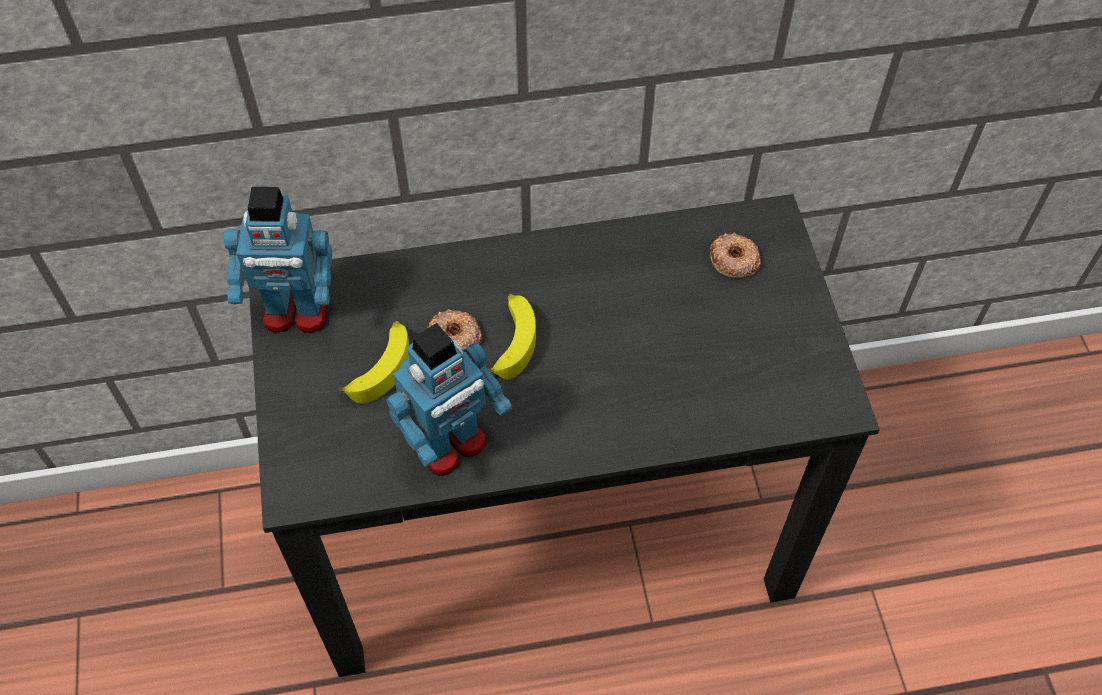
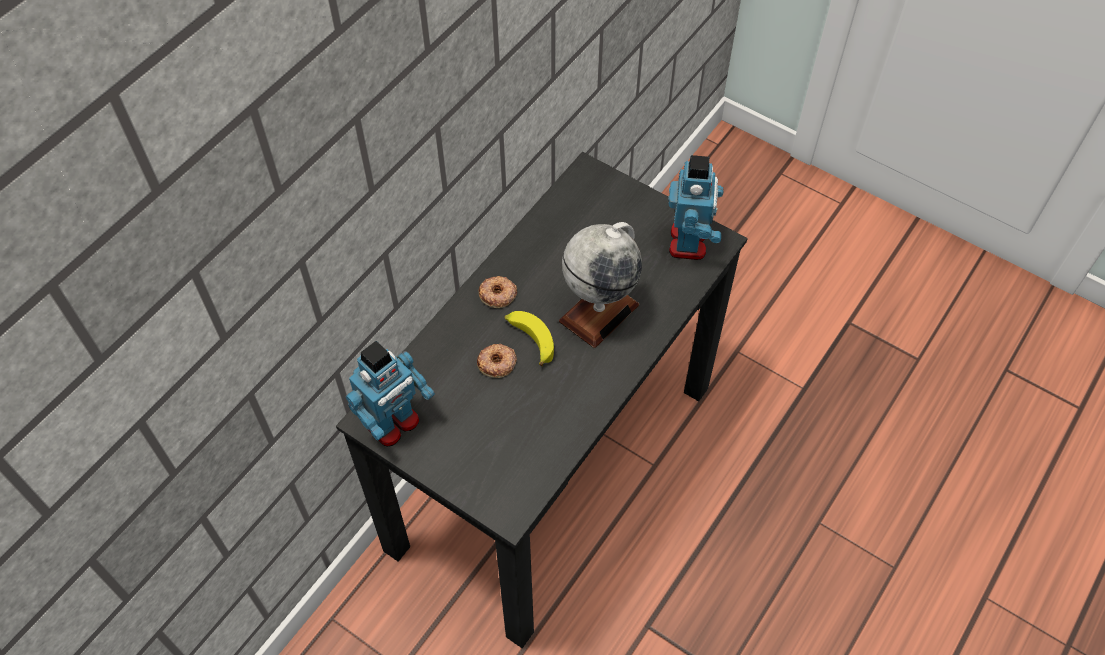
camera: 45 degrees left, 0 degrees up
(381, 367) = (477, 411): banana -> none
(450, 444) = (560, 418): toy robot -> toy robot (689, 242)
(615, 372) = (599, 312): none -> globe
(734, 260) = (592, 208): donut -> donut (498, 294)

